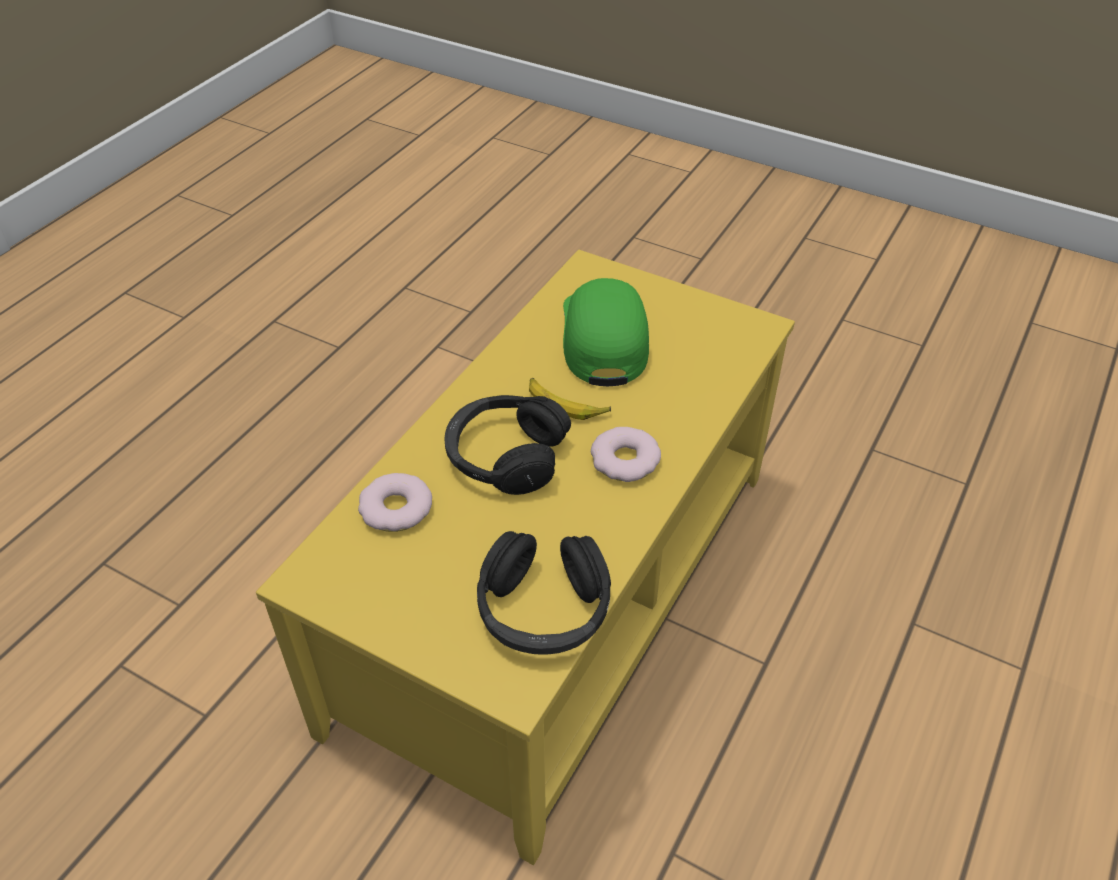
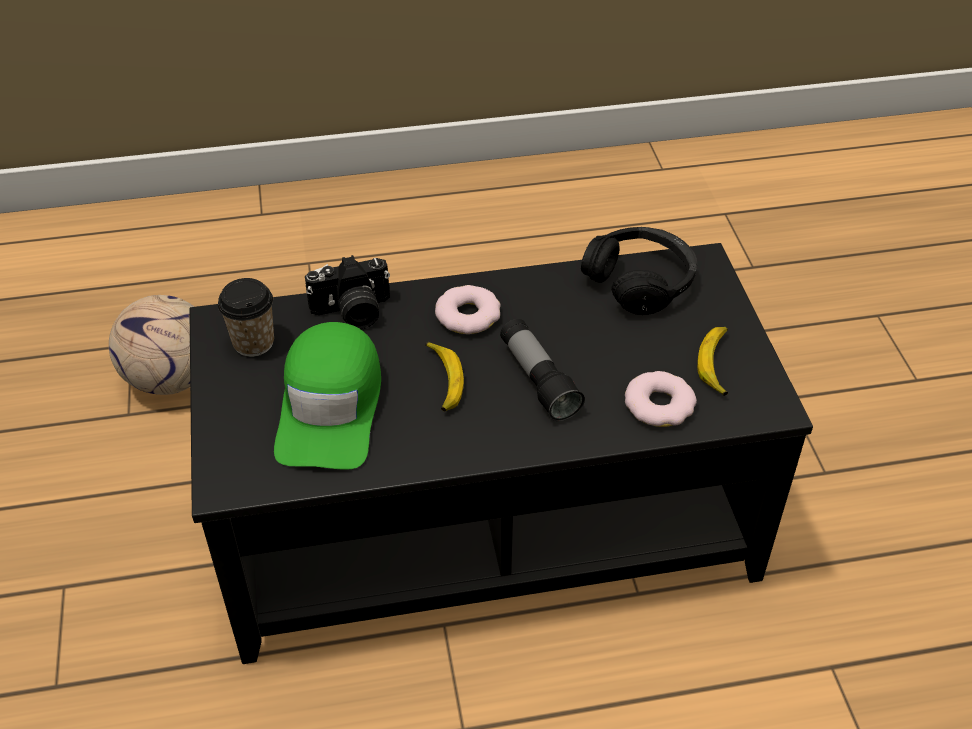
camera: 130 degrees left, 0 degrees up
(387, 581) = (716, 364): none -> banana
(505, 456) = (538, 380): black headphones -> flashlight
(562, 597) = (486, 518): yellow coffee table -> black coffee table
(604, 338) = (331, 407): green cap -> green cap turned 45 degrees counterclockwise
(699, 397) = (352, 312): none -> camera
(716, 332) = (253, 342): none -> cup
(900, 489) = (170, 378): none -> football

